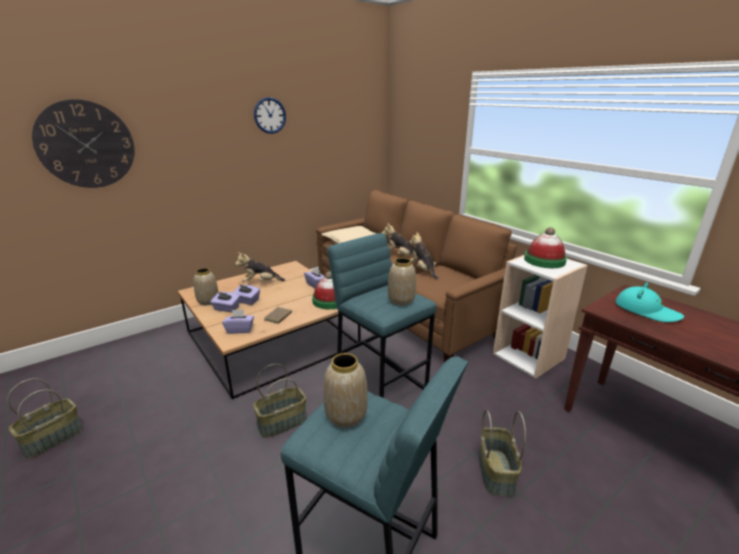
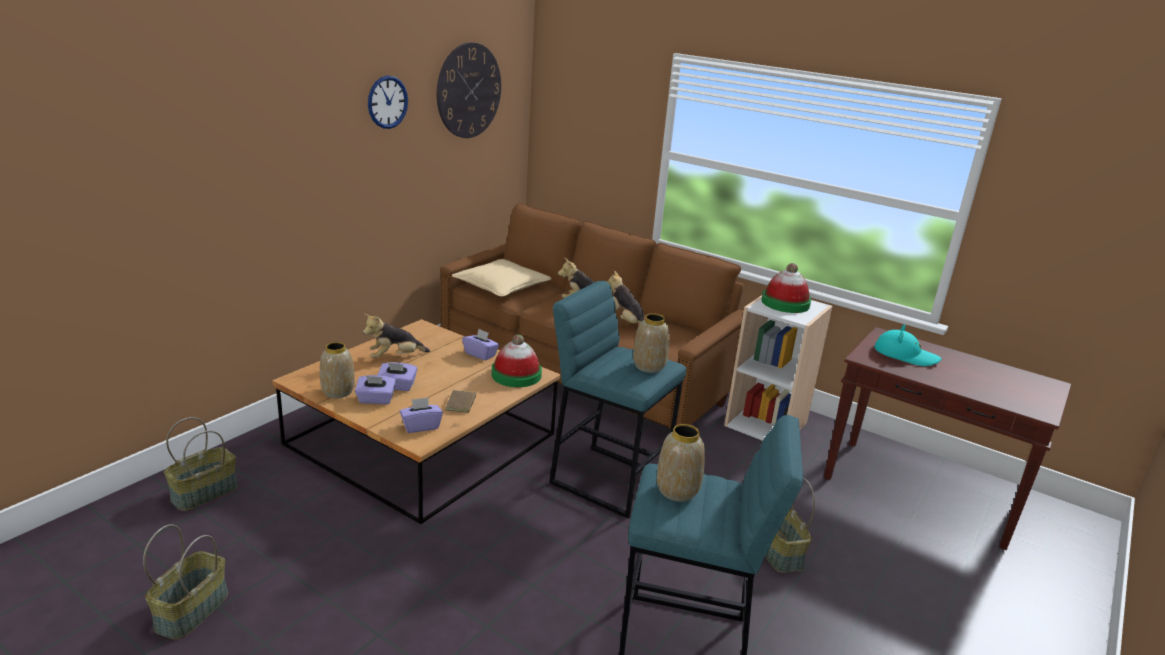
camera: 20 degrees left, 0 degrees up
(86, 145) = (152, 163): wall clock -> wall clock (469, 90)
(282, 422) = (508, 540): basket -> basket (205, 493)

